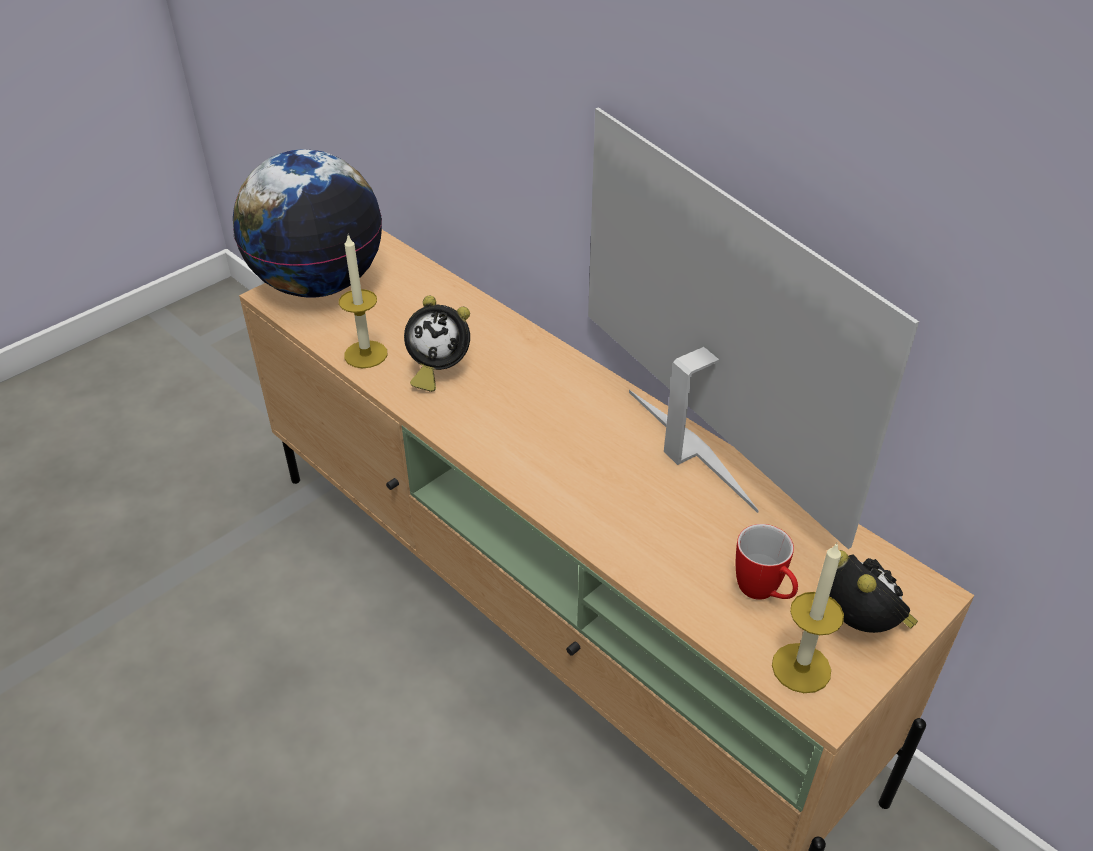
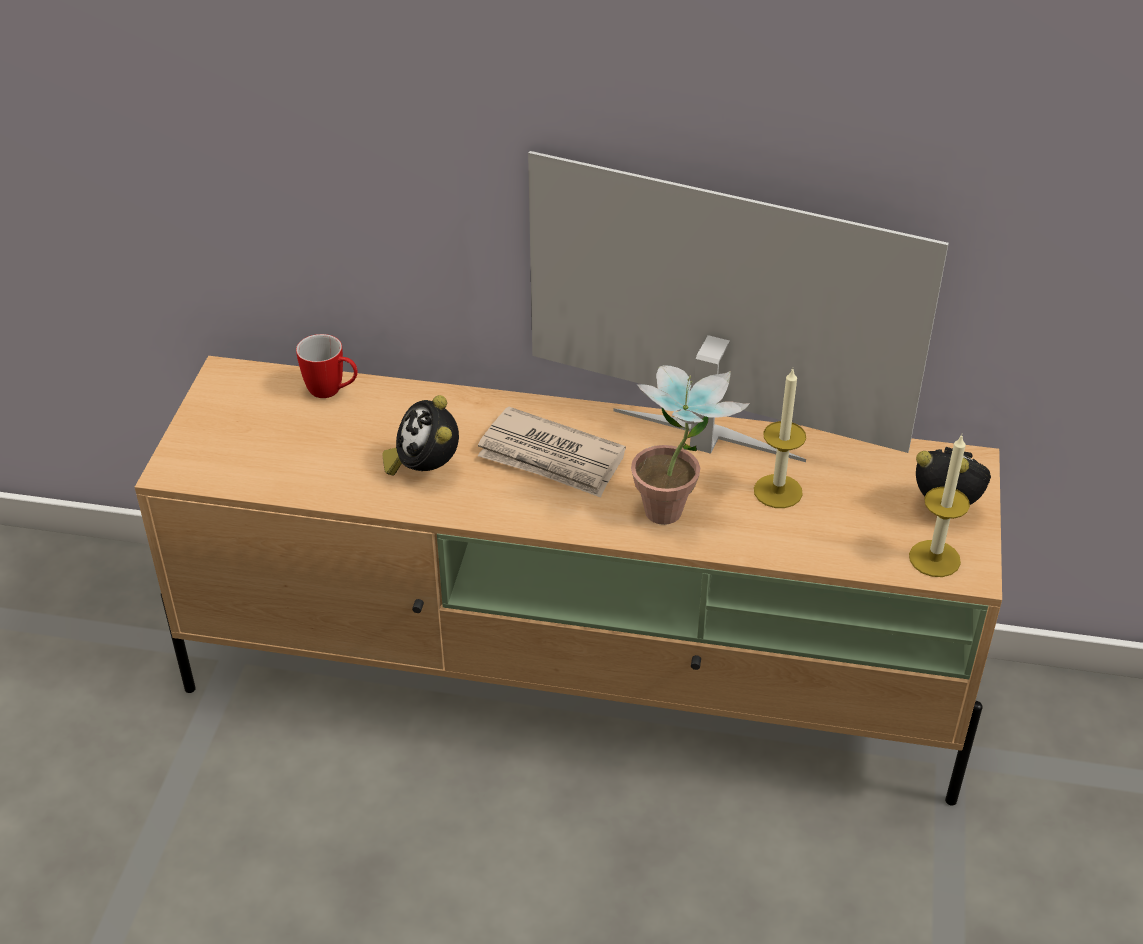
camera: 35 degrees left, 0 degrees up
(318, 284) = (210, 439): globe -> none
(366, 354) = (339, 485): candle -> candle (778, 491)
(437, 371) = (425, 468): alarm clock -> alarm clock turned 105 degrees clockwise
(540, 407) = (551, 458): none -> newspaper
(600, 499) = (678, 510): none -> potted plant
(763, 593) = (864, 520): mug -> mug (332, 392)

